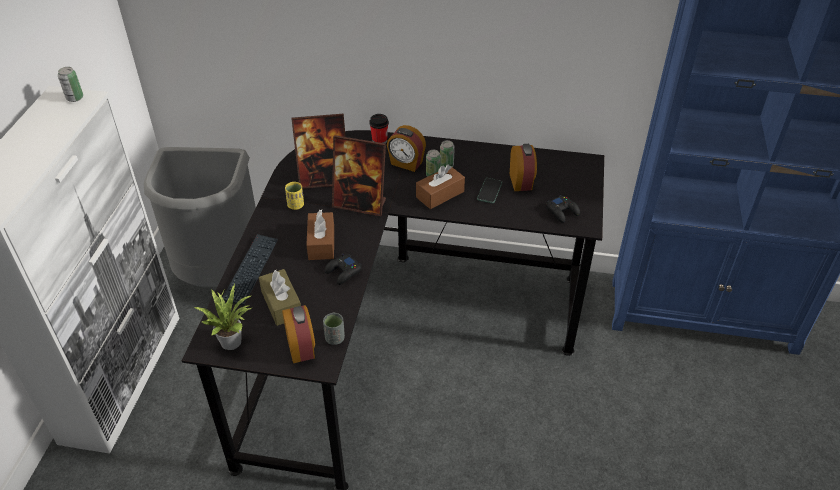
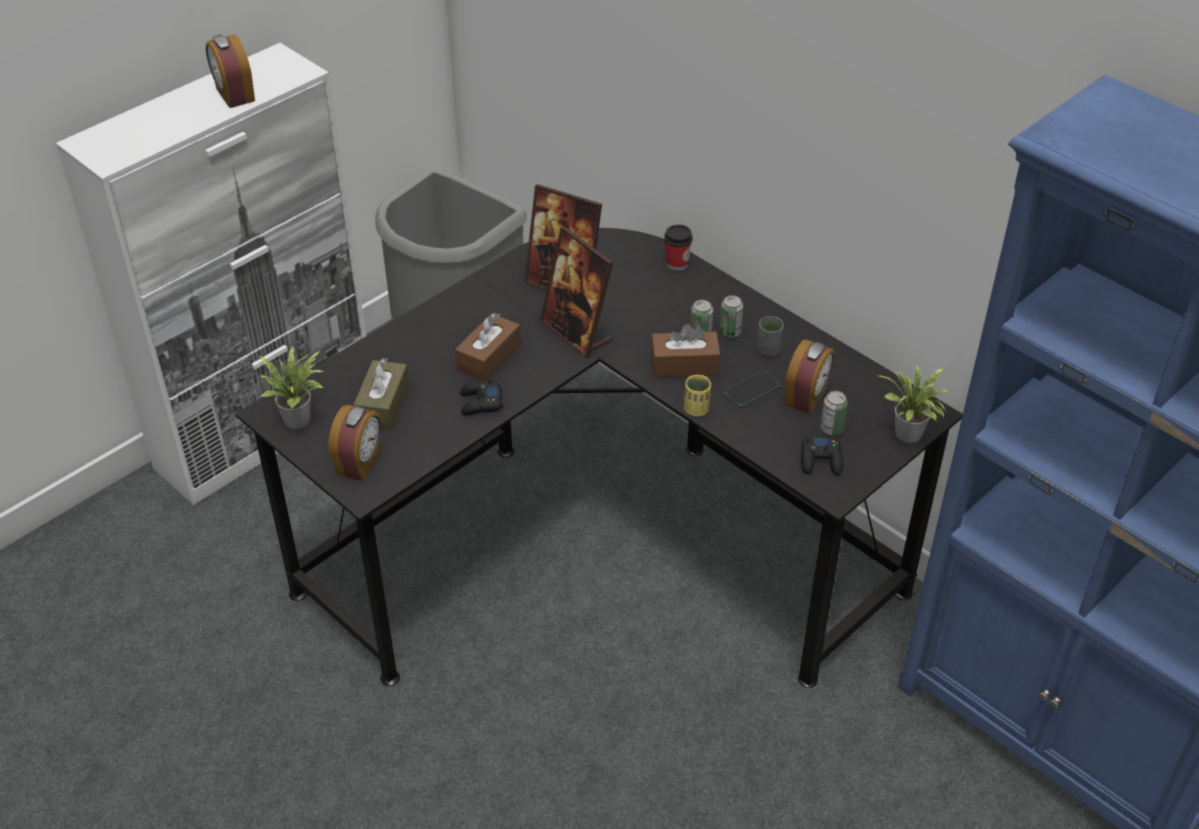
camera: 35 degrees right, 0 degrees up
(75, 98) = (290, 66): can -> can (831, 429)
(251, 270) = (387, 352): keyboard -> none
(296, 205) = (502, 300): yellow cup -> yellow cup (696, 409)
(335, 338) = (402, 471): grey cup -> grey cup (768, 350)
(406, 163) = (681, 307): alarm clock -> alarm clock (234, 95)
(591, 178) = (909, 436): none -> potted plant

